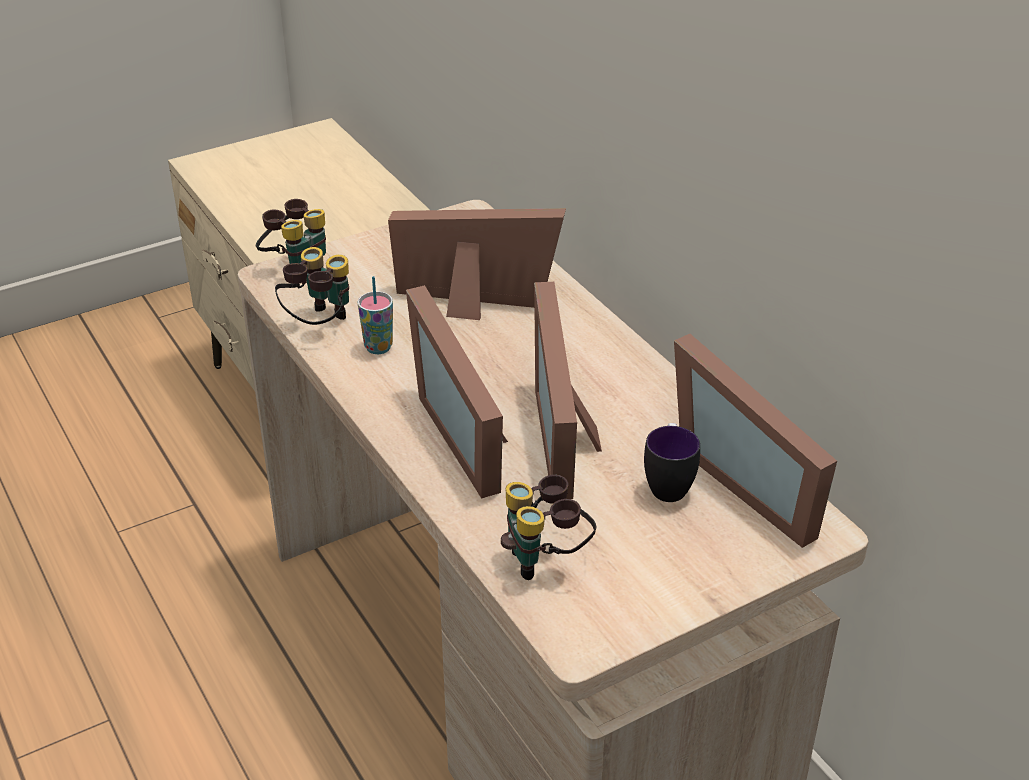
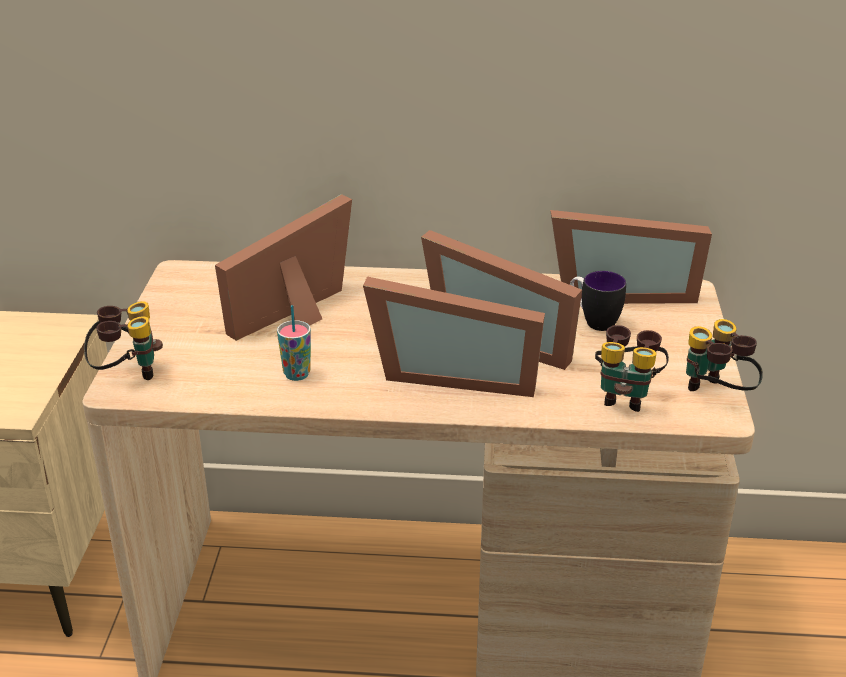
camera: 55 degrees left, 5 degrees down
(319, 324) = (225, 390): binoculars -> binoculars (715, 396)

